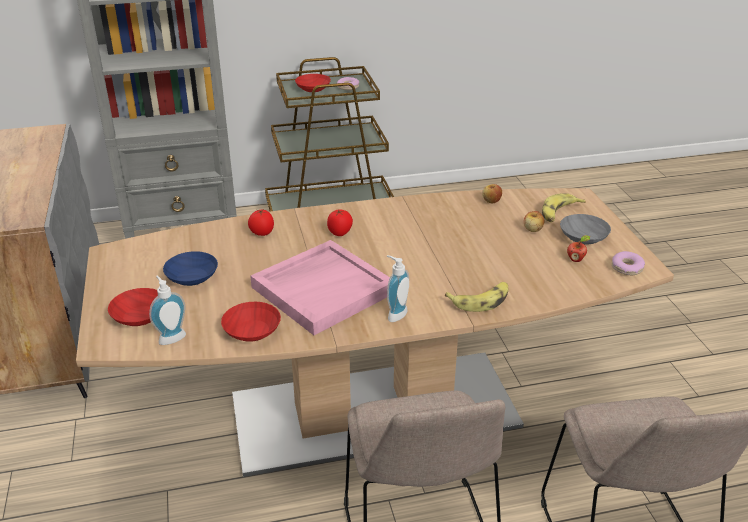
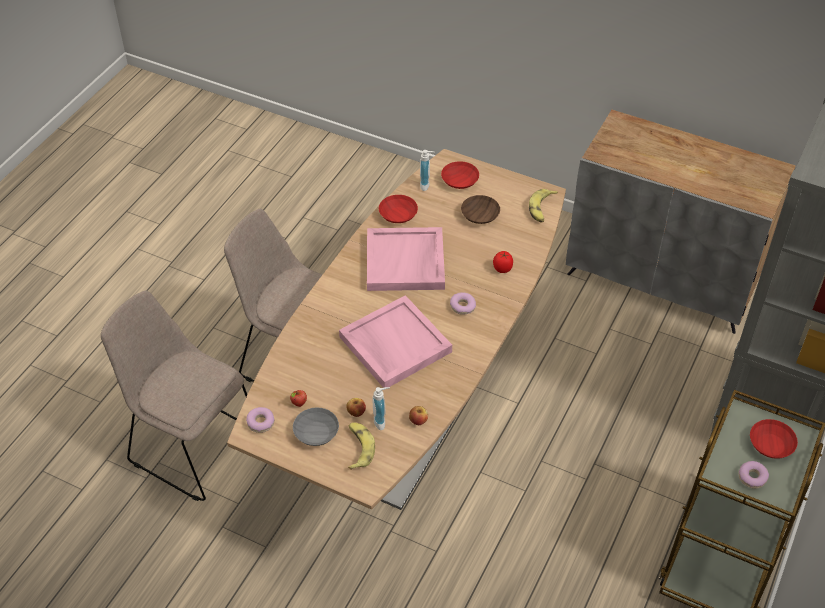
camera: 130 degrees right, 15 degrees up
(193, 277) = (479, 216): blue bowl -> brown bowl
(340, 233) = (462, 306): tomato -> donut
(395, 314) = (348, 277): soap dispenser -> soap dispenser (382, 421)
(436, 246) = (394, 344): none -> pink tray
(480, 300) = (316, 322): banana -> banana (541, 209)

